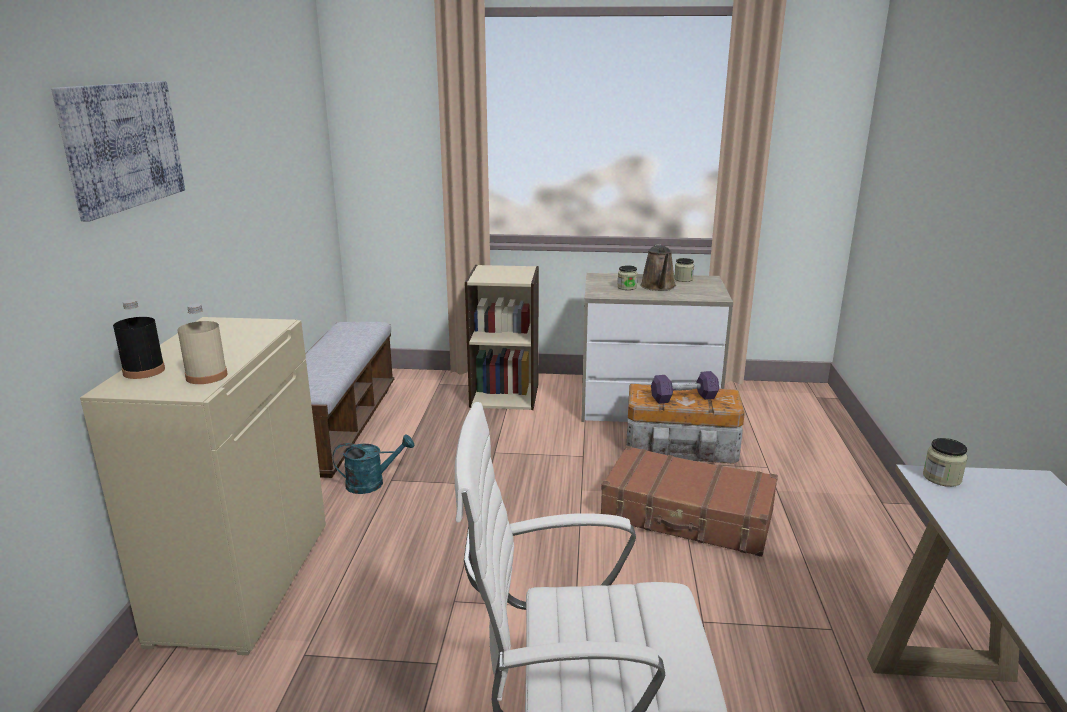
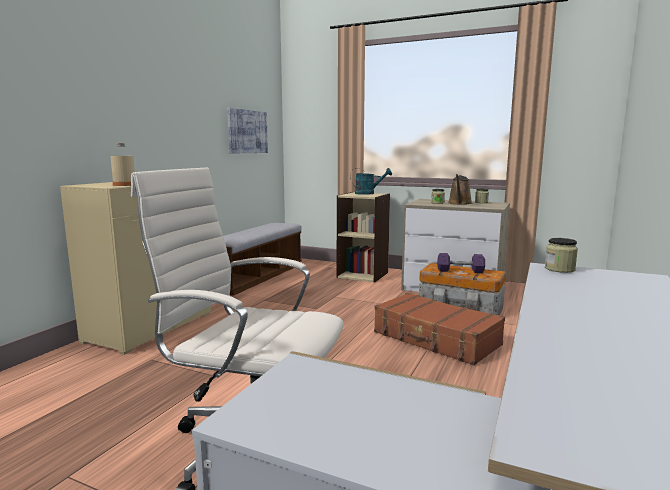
camera: 20 degrees right, 10 degrees down
(122, 146) = (119, 75): picture -> picture (247, 131)
(144, 371) = (101, 183): black bottle -> none
(372, 483) = (252, 300): turquoise watering can -> turquoise watering can (368, 193)

